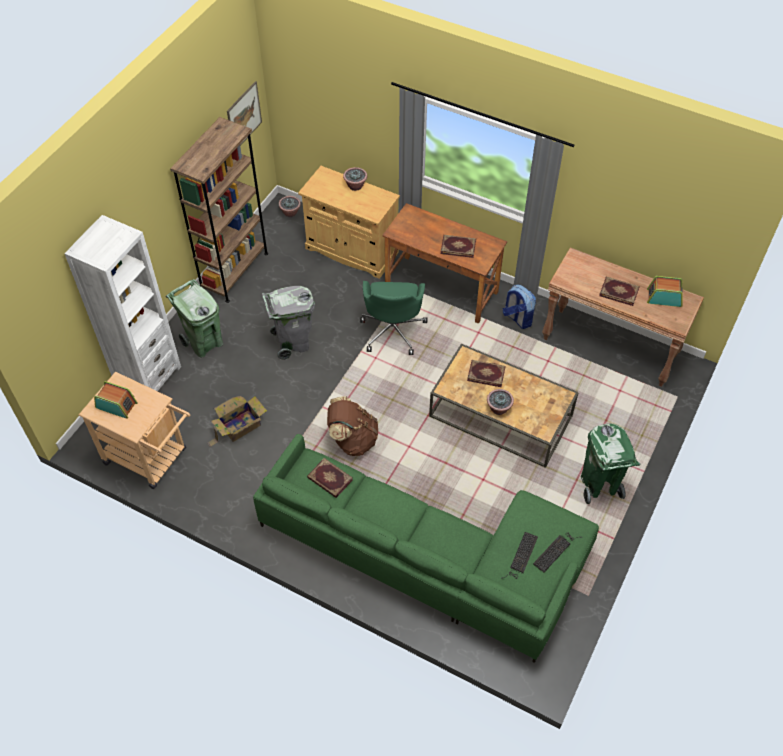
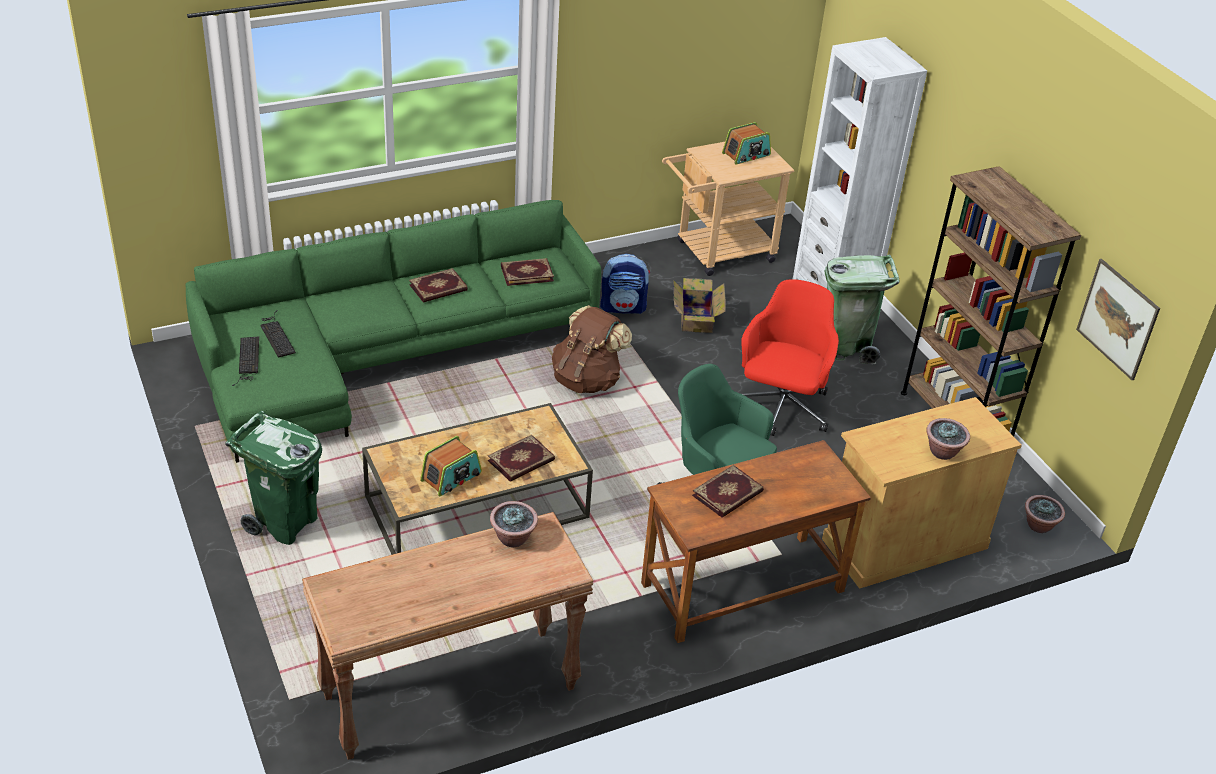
camera: 125 degrees right, 15 degrees down
(293, 343) = (780, 408): grey trash can -> red office chair
(498, 408) = (461, 439): potted plant -> potted plant (513, 538)
(517, 318) = (608, 630): backpack -> backpack (623, 307)
(619, 291) = (454, 569): book -> book (438, 288)
(664, 297) = (386, 608): radio -> radio (451, 477)

